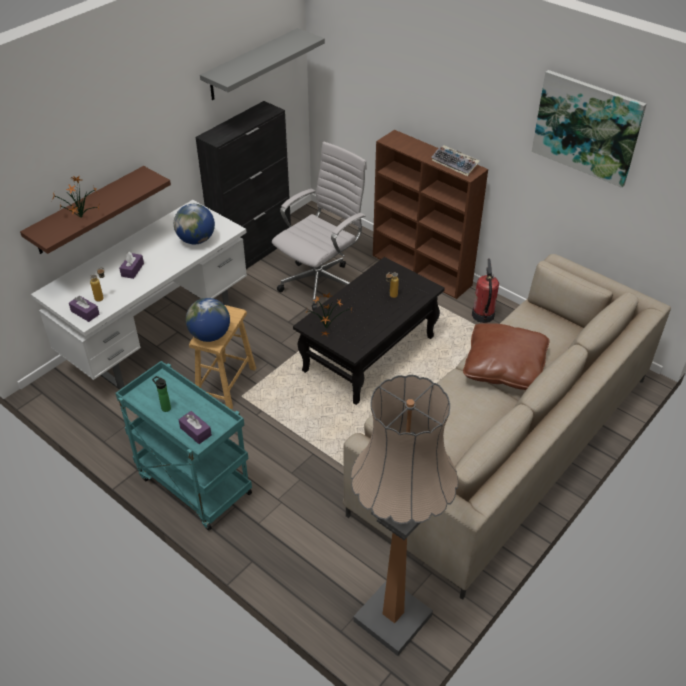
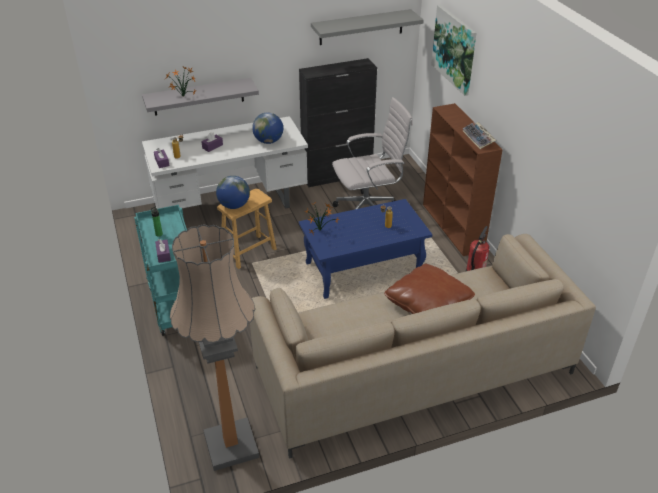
camera: 30 degrees right, 5 degrees down
(88, 210) = (198, 97): brown shelf -> grey shelf
(368, 354) = (362, 269): black coffee table -> blue coffee table
(587, 127) = (565, 126): picture -> picture (454, 49)

